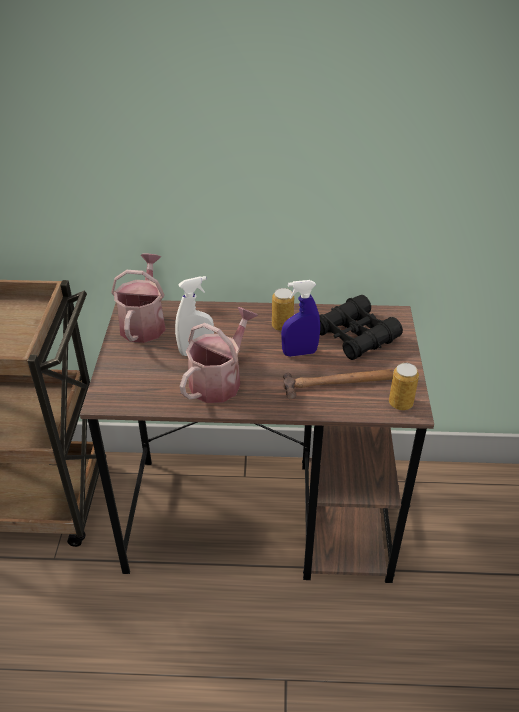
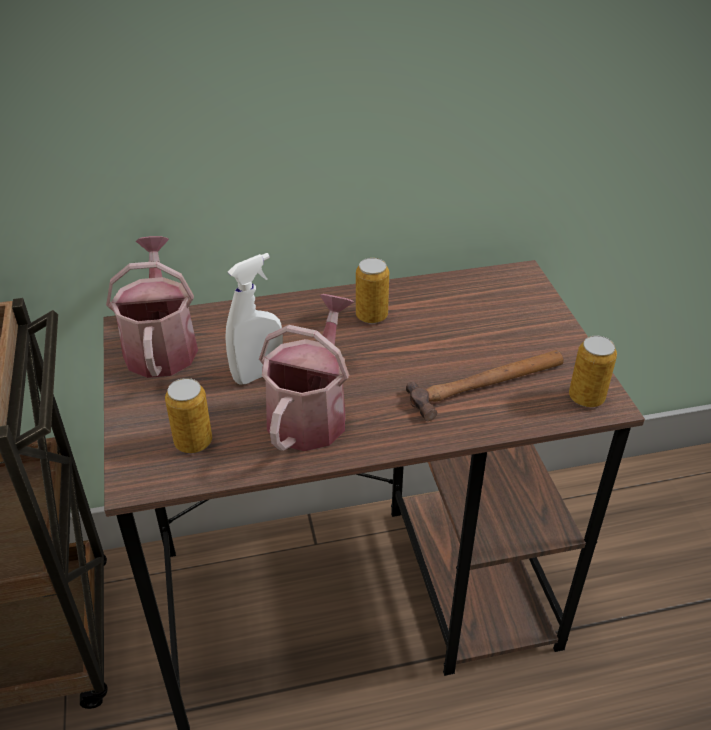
camera: 15 degrees left, 0 degrees up
(143, 385) = (193, 442): none -> can
(299, 353) = (412, 350): blue spray bottle -> none
(355, 336) = (480, 312): black binoculars -> none

